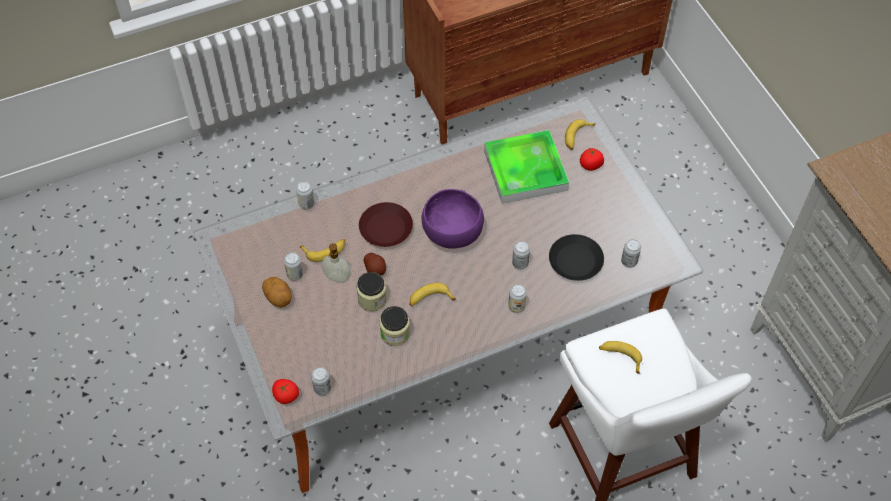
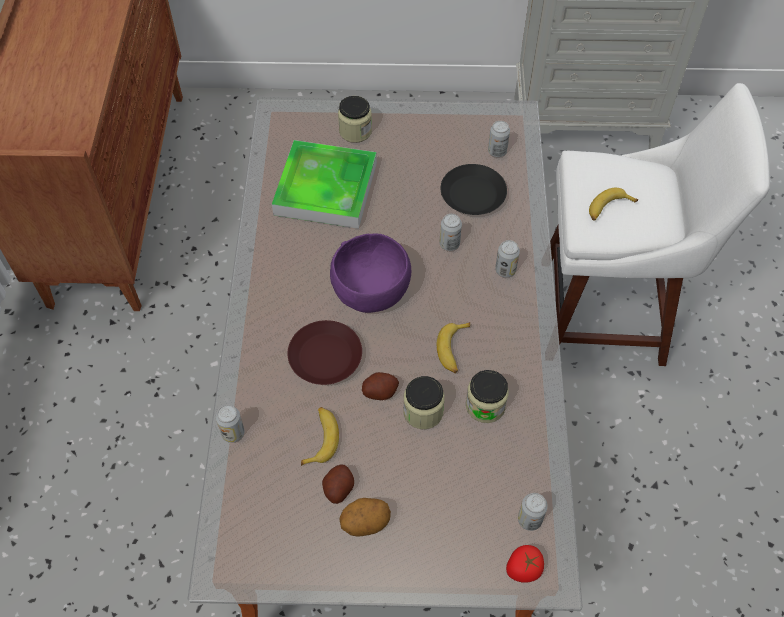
camera: 65 degrees left, 0 degrees up
(295, 274) = (338, 488): can -> potato
(337, 278) = (371, 440): soap dispenser -> none
(577, 137) = (310, 127): banana -> none
(591, 165) = (355, 131): tomato -> jar

